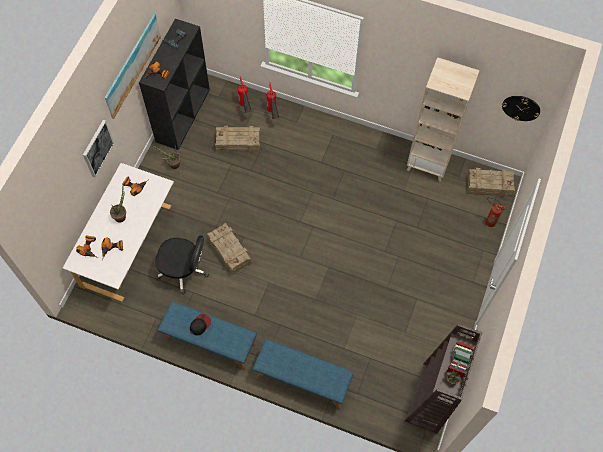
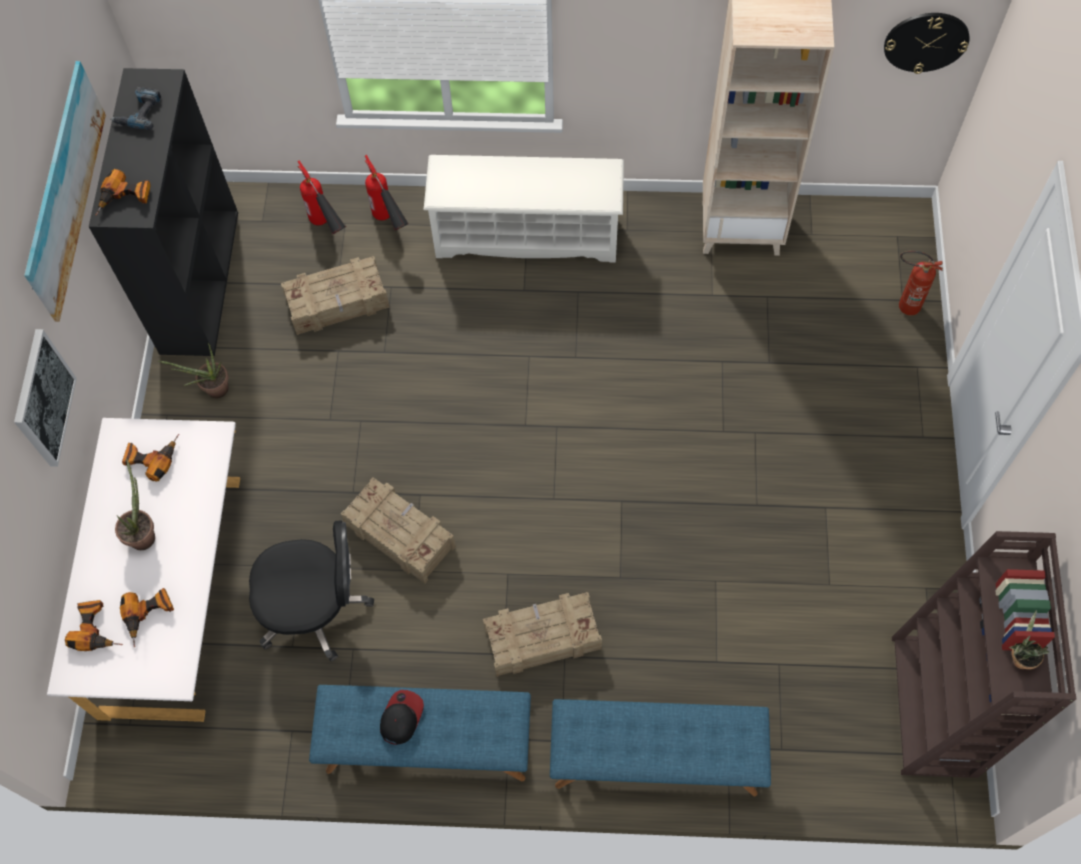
camera: 15 degrees left, 0 degrees up
(331, 137) = (527, 234): none -> white shoe rack
(488, 185) = (876, 235): crate -> crate (541, 638)

